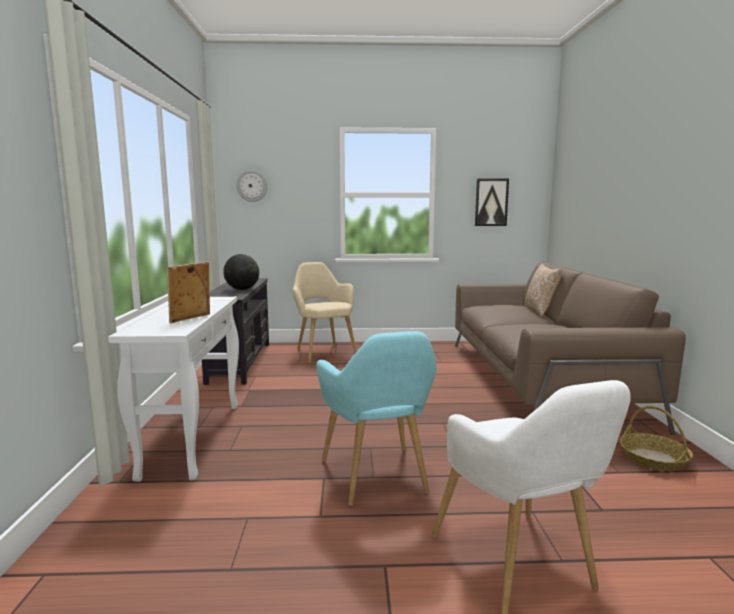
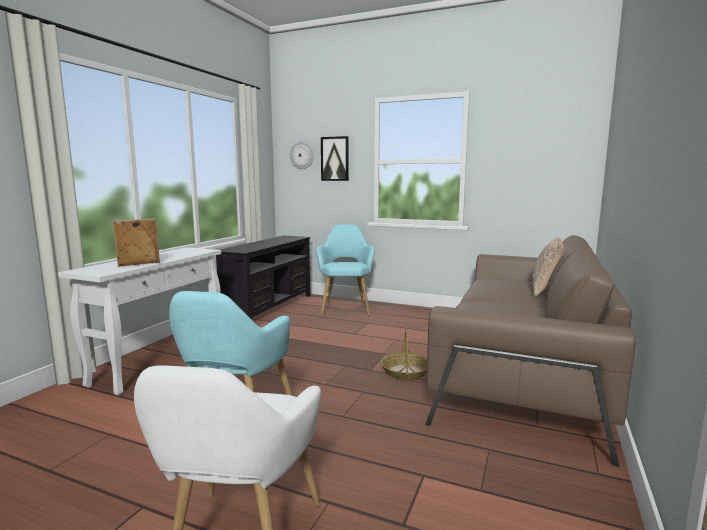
camera: 25 degrees right, 0 degrees up
(242, 289) = (265, 245): globe -> none
(323, 352) = (345, 308): beige armchair -> turquoise armchair
(491, 202) = (529, 167): picture -> picture (335, 159)
(654, 459) = (547, 488): basket -> basket (405, 372)

